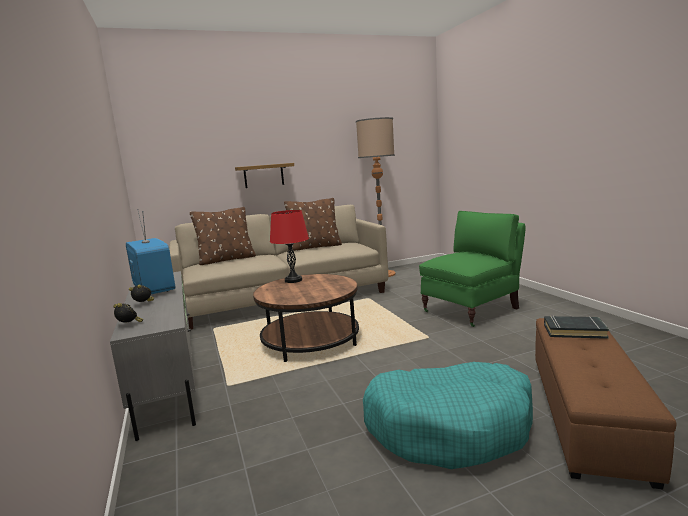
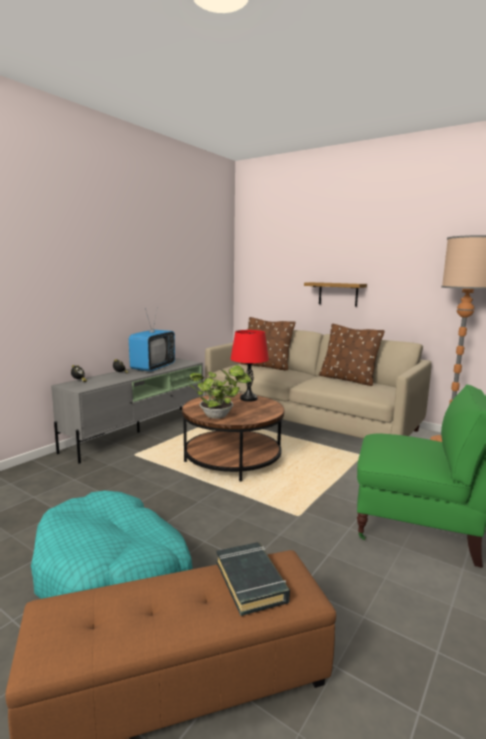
camera: 55 degrees right, 0 degrees up
(322, 294) = (219, 416): none -> potted plant

